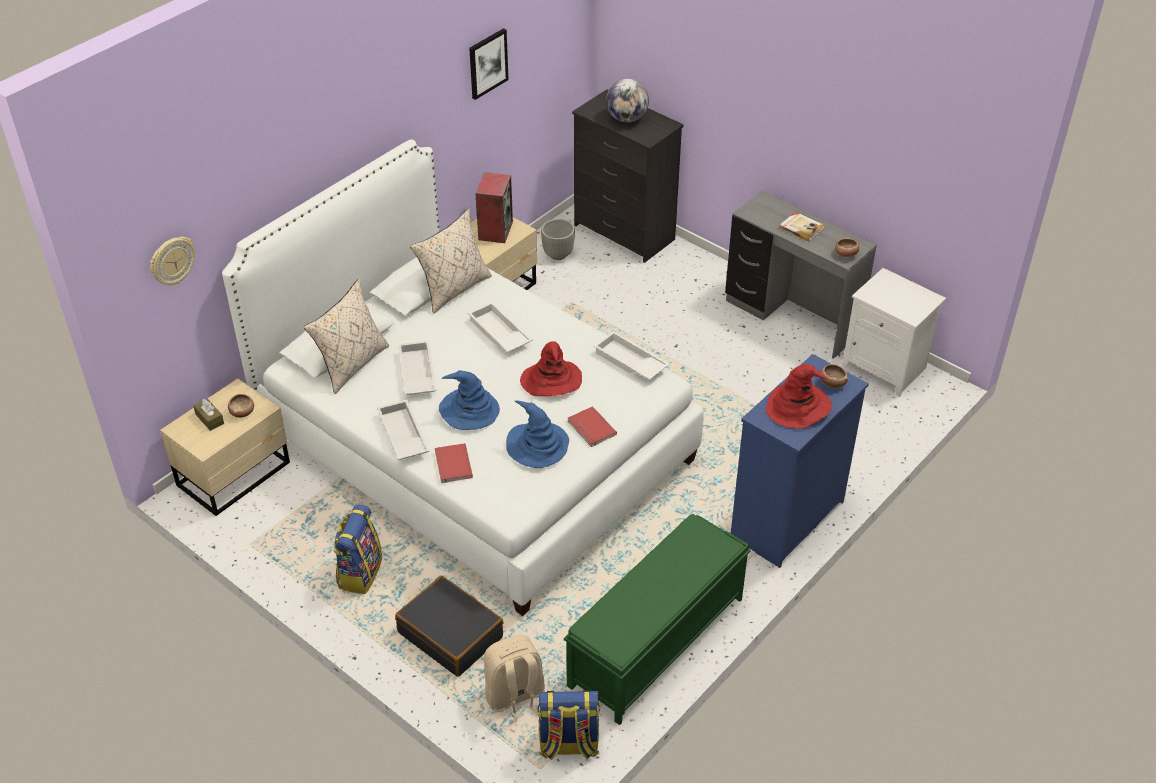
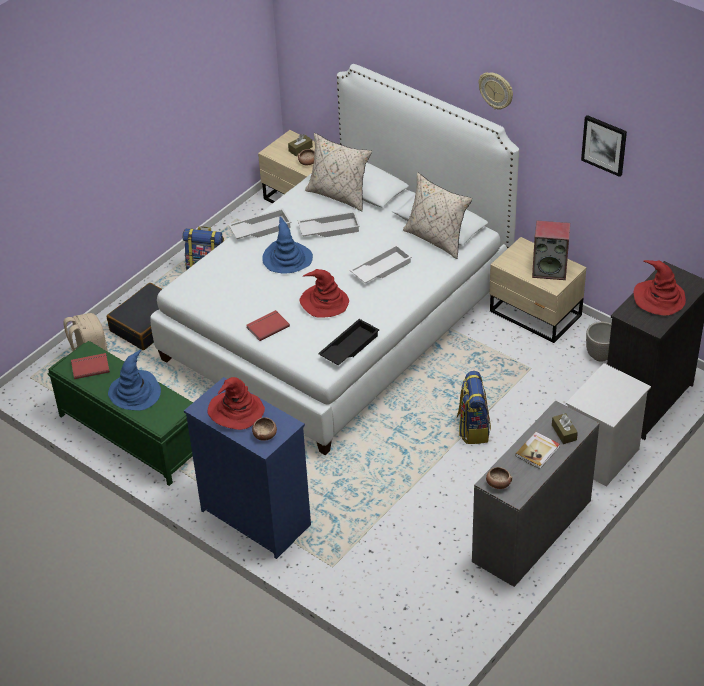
camera: 90 degrees right, 0 degrees up
(172, 261) = (319, 34): wall clock -> wall clock (496, 90)
(452, 465) = (229, 255): red book -> red book (90, 366)
(538, 446) = (246, 297): blue hat -> blue hat (135, 392)
(568, 745) = (47, 390): backpack -> backpack (473, 428)
(627, 118) = (659, 298): globe -> red hat
(629, 362) = (349, 346): white tray -> black tray
(776, 211) = (564, 432): none -> brown tissue box
(886, 367) = (463, 605): white nightstand -> white nightstand (601, 457)

